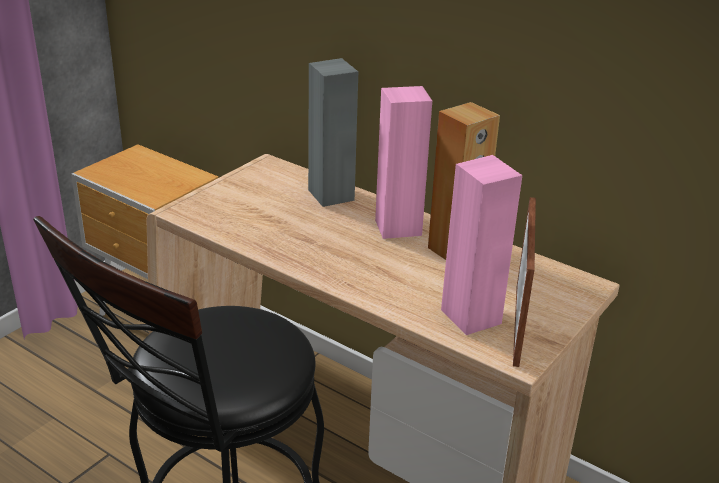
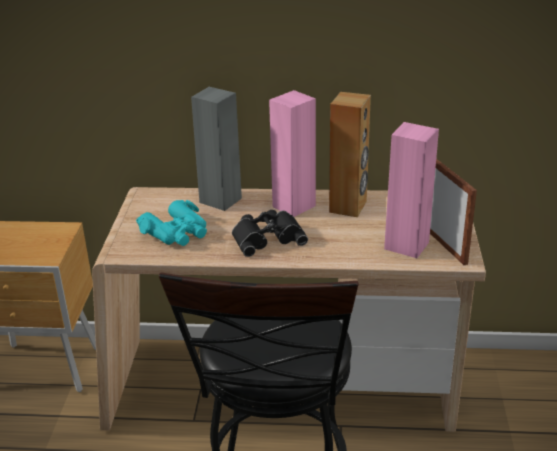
camera: 30 degrees left, 0 degrees up
(252, 211) = (177, 232): none -> turquoise binoculars
(332, 249) = (267, 237): none -> black binoculars

